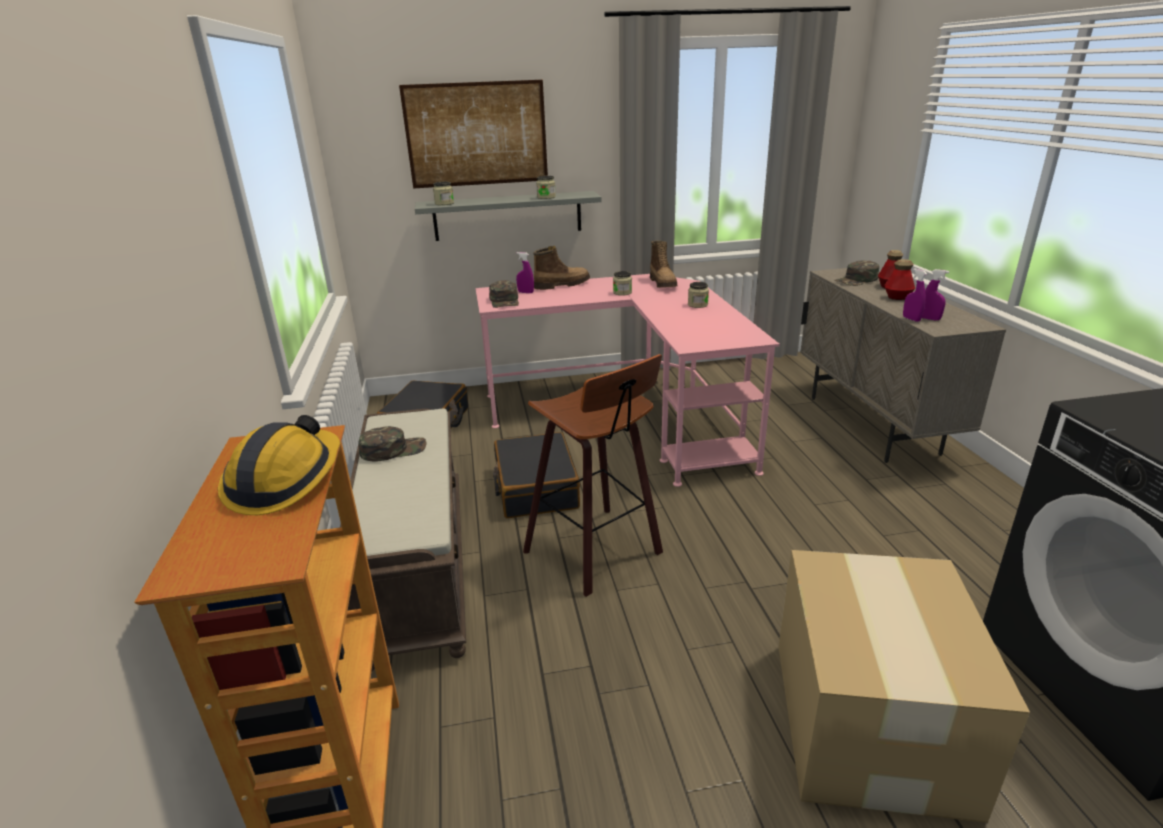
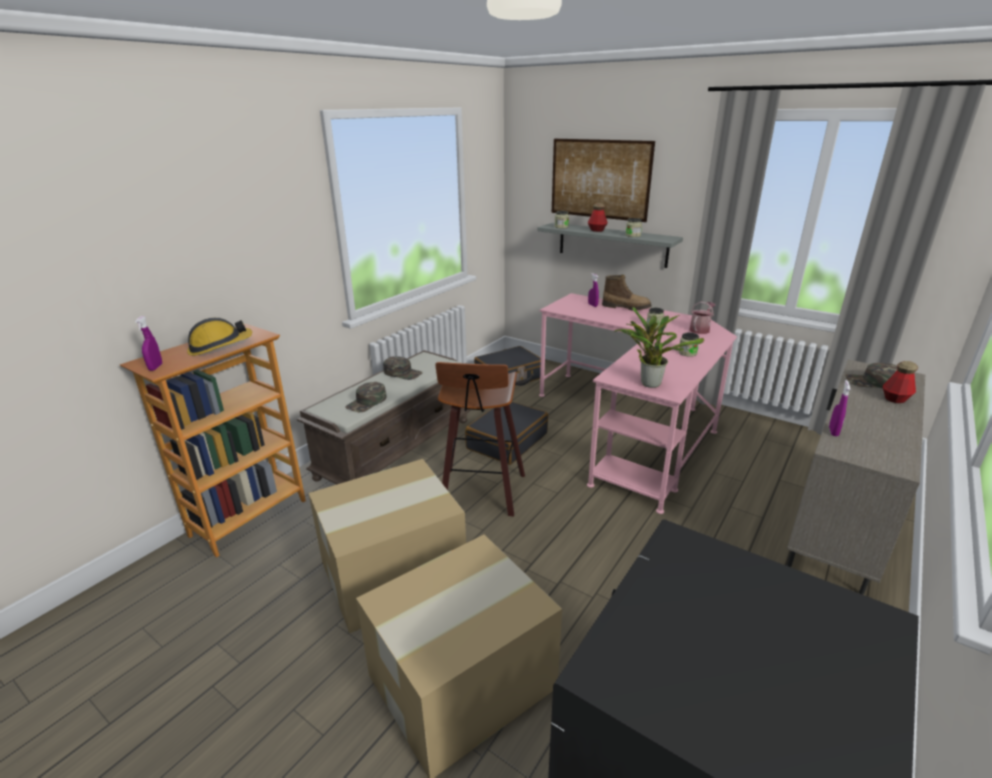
camera: 45 degrees right, 0 degrees up
(505, 301) = (568, 307): green cap -> green cap (367, 402)
(646, 692) = (391, 572): none -> cardboard box
(663, 284) = (700, 329): boot -> watering can
(725, 338) = (648, 383): none -> potted plant
(897, 297) = (875, 411): bottle -> bottle (597, 230)
(929, 319) = (854, 439): purple spray bottle -> purple spray bottle (155, 367)

